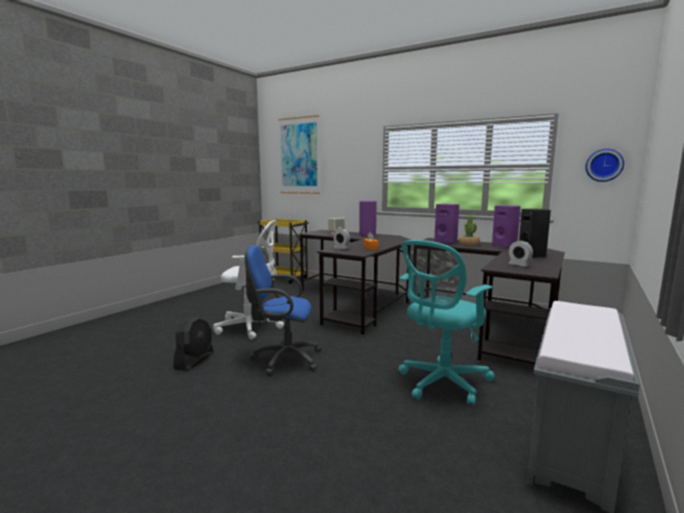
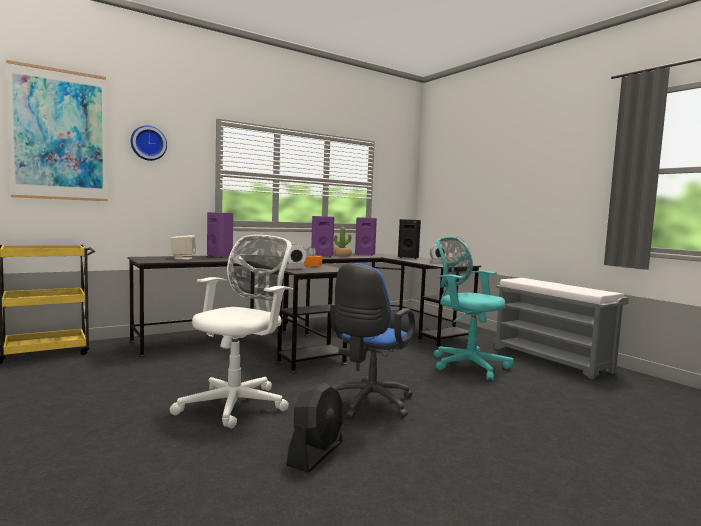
camera: 65 degrees left, 5 degrees down
(194, 360) = (316, 453): black fan -> black fan turned 75 degrees clockwise
(441, 383) = (466, 365): turquoise office chair -> turquoise office chair turned 150 degrees clockwise
(604, 165) = (400, 187): wall clock -> wall clock (148, 143)

